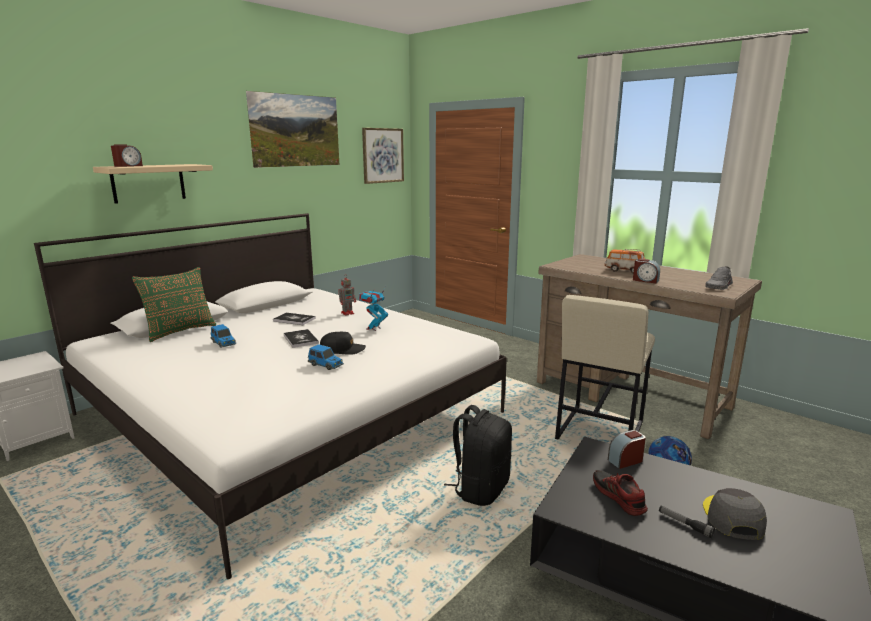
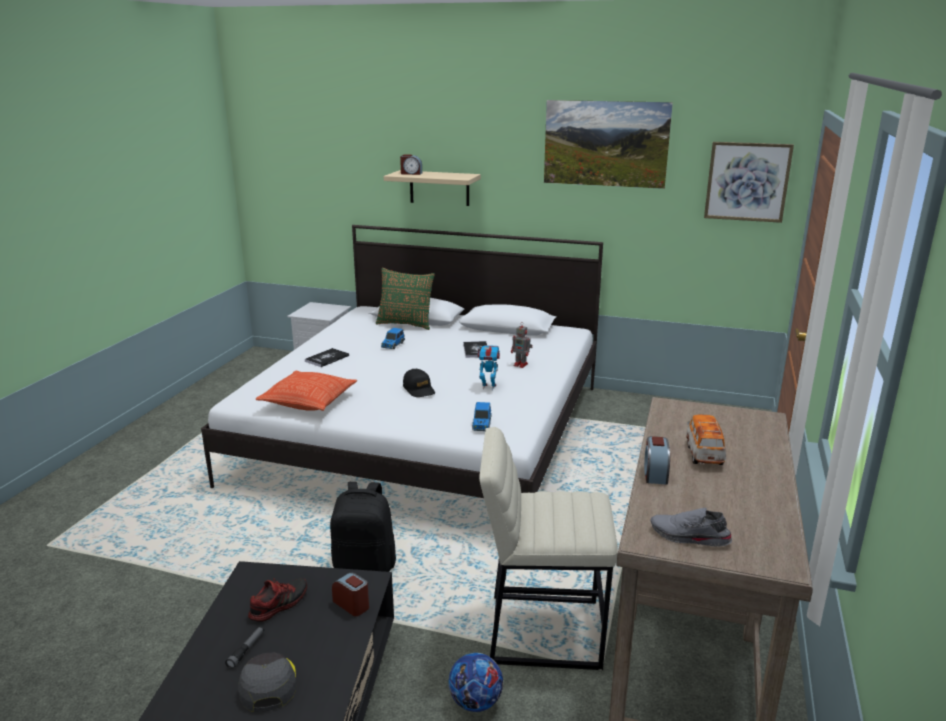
camera: 65 degrees right, 5 degrees up
(300, 339) = (427, 367): book -> book (327, 358)
(300, 398) = (309, 402): none -> orange pillow
(326, 365) = (378, 393): toy car -> toy car (481, 425)
(732, 518) = (267, 684): grey cap -> grey cap turned 90 degrees counterclockwise

